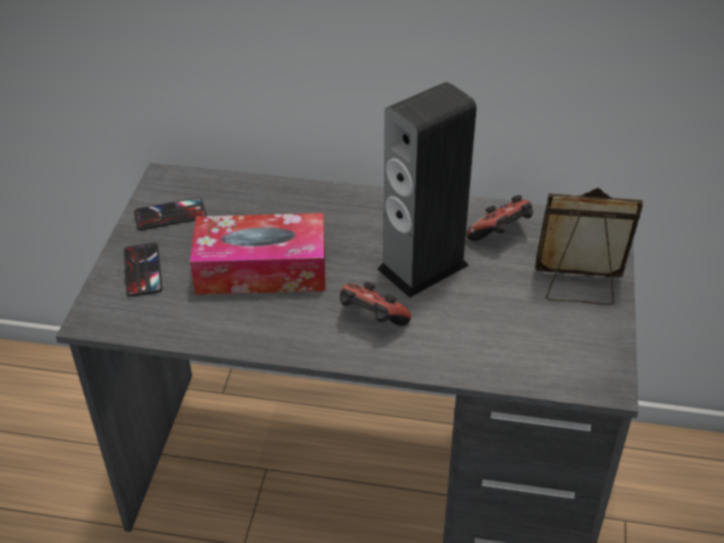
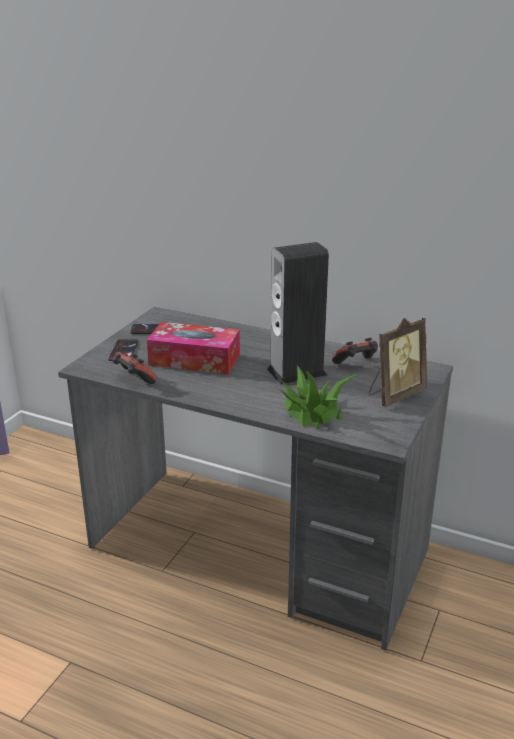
camera: 15 degrees right, 15 degrees down
(371, 320) = (250, 391): game controller -> game controller (133, 379)
(479, 346) = (313, 412): none -> potted plant
(578, 288) = (395, 395): picture frame -> picture frame turned 120 degrees clockwise

